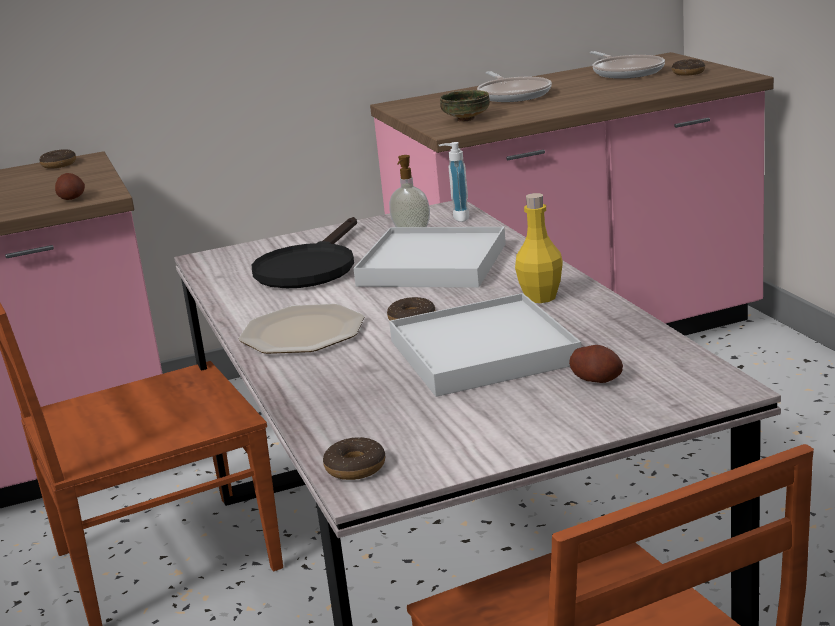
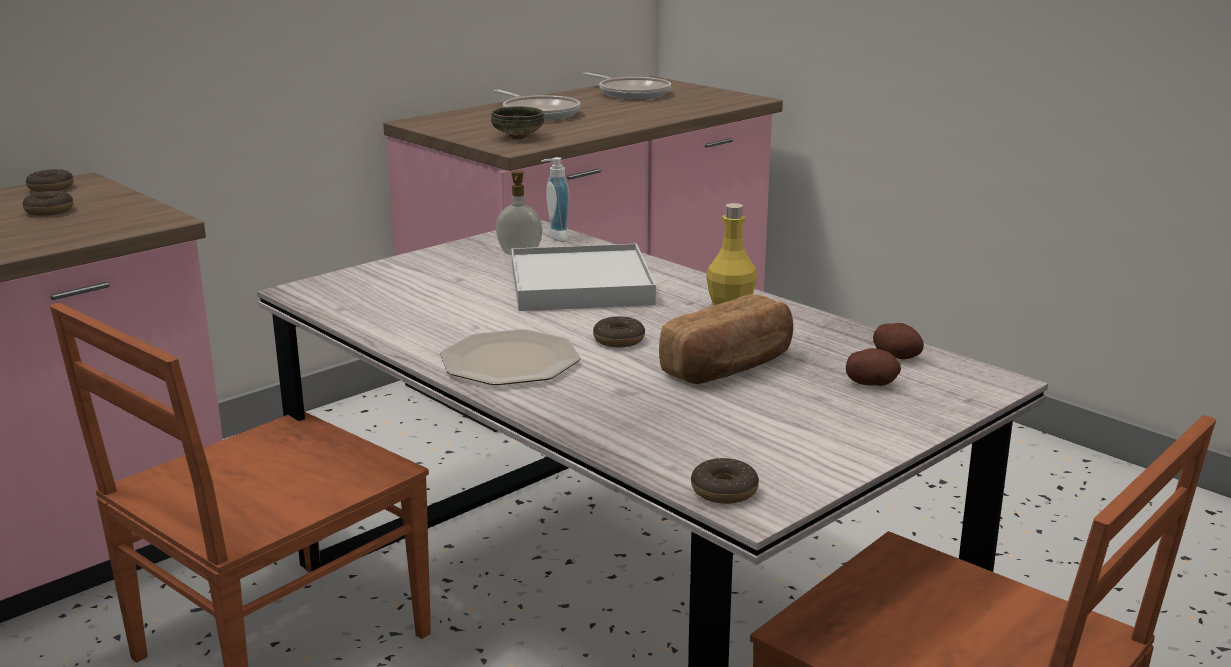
camera: 25 degrees left, 0 degrees up
(72, 198) = (123, 225): potato -> potato (897, 356)
(310, 267) = (442, 294): black frying pan -> none
(482, 352) = (729, 366): white tray -> bread
(688, 73) = (696, 95): donut -> donut (49, 211)

